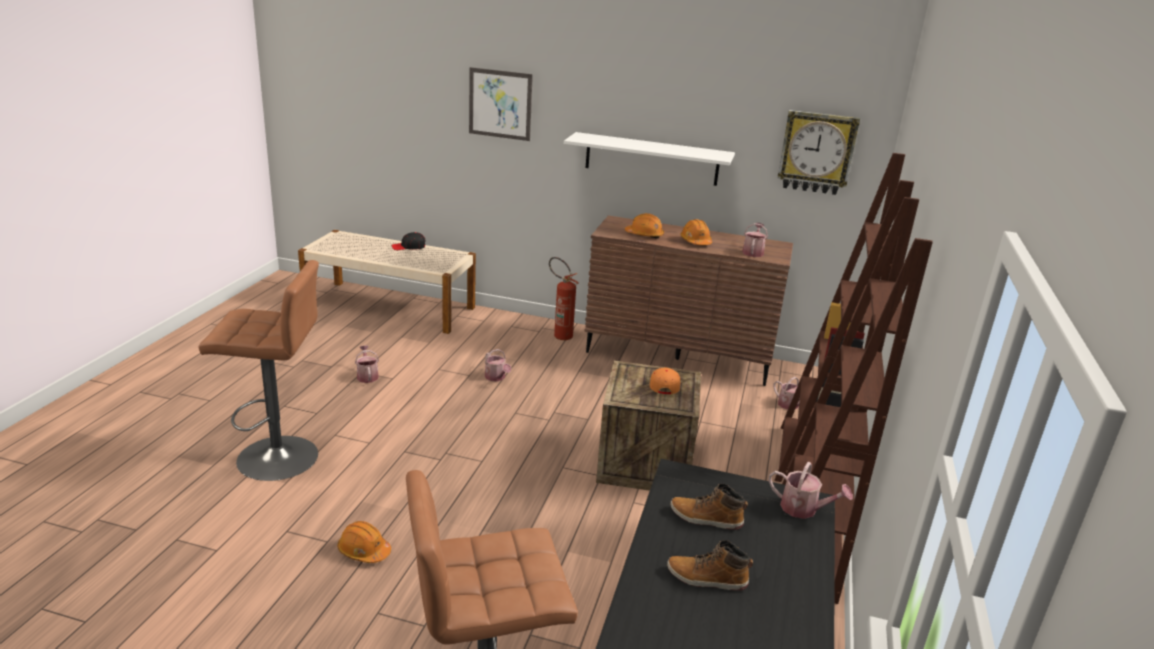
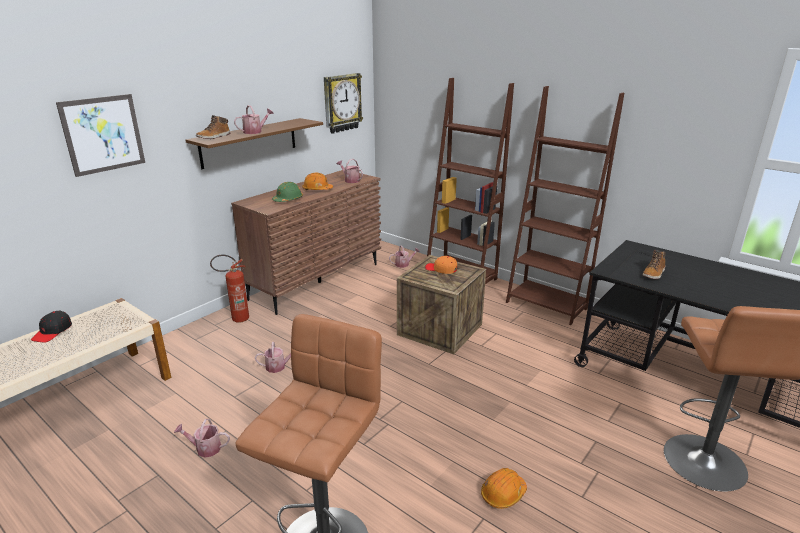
camera: 65 degrees left, 0 degrees up
(644, 235) = (288, 200): orange hard hat -> green hard hat
(651, 159) = (249, 142): white shelf -> brown shelf
(706, 579) = (710, 285): boot -> boot (214, 137)
(804, 509) = (641, 249): watering can -> watering can (255, 131)

